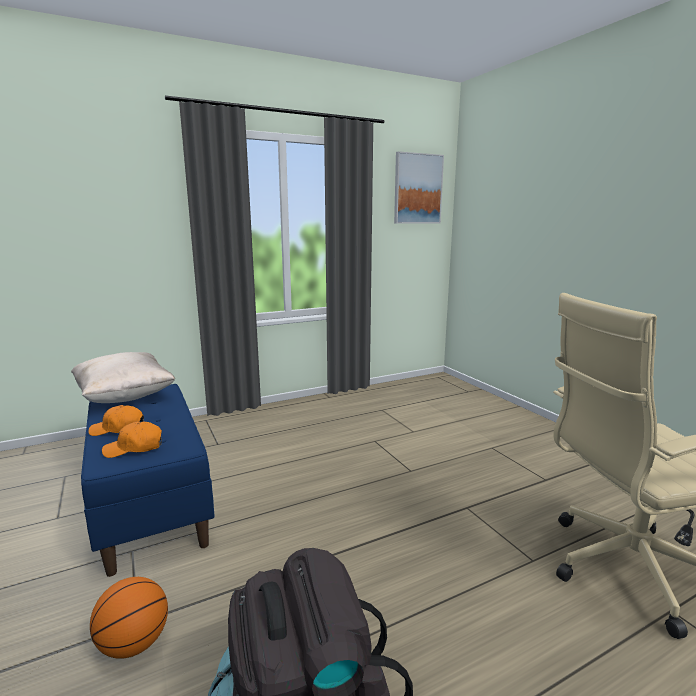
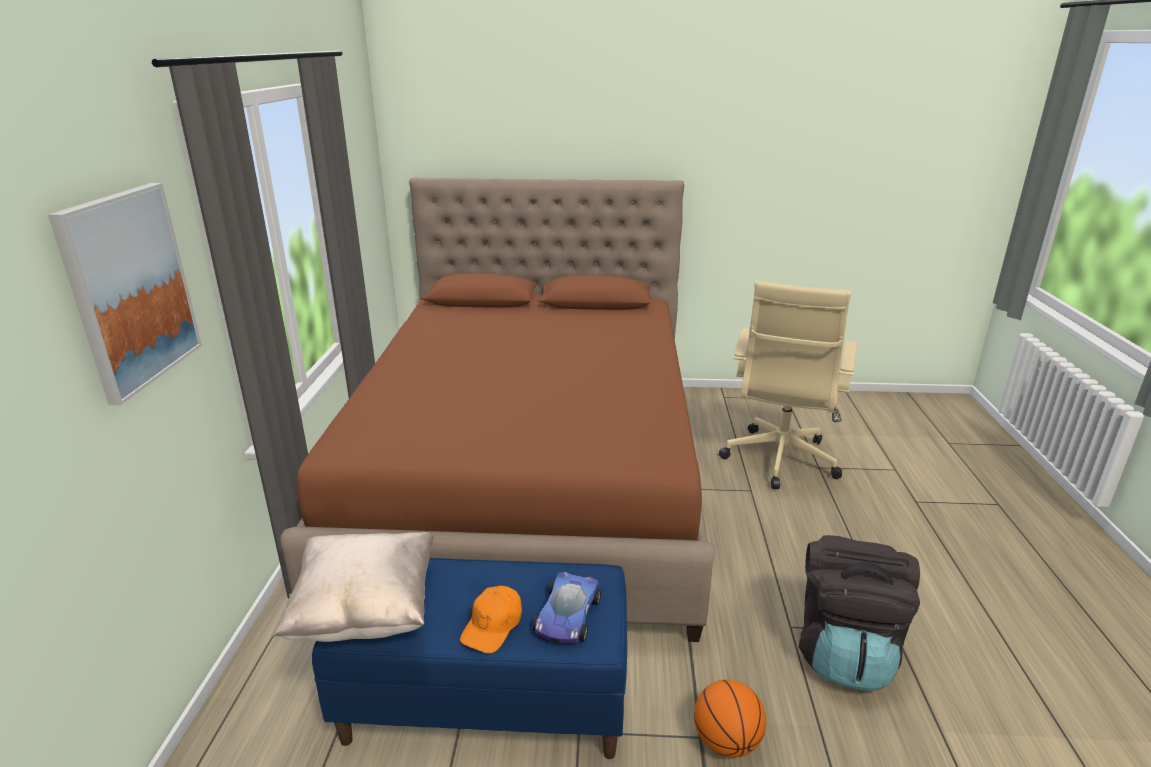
camera: 60 degrees left, 10 degrees up
(134, 448) = (567, 616): orange cap -> toy car
(396, 442) = (532, 477): none -> brown bed
(417, 189) = (358, 142): picture -> picture (130, 289)

